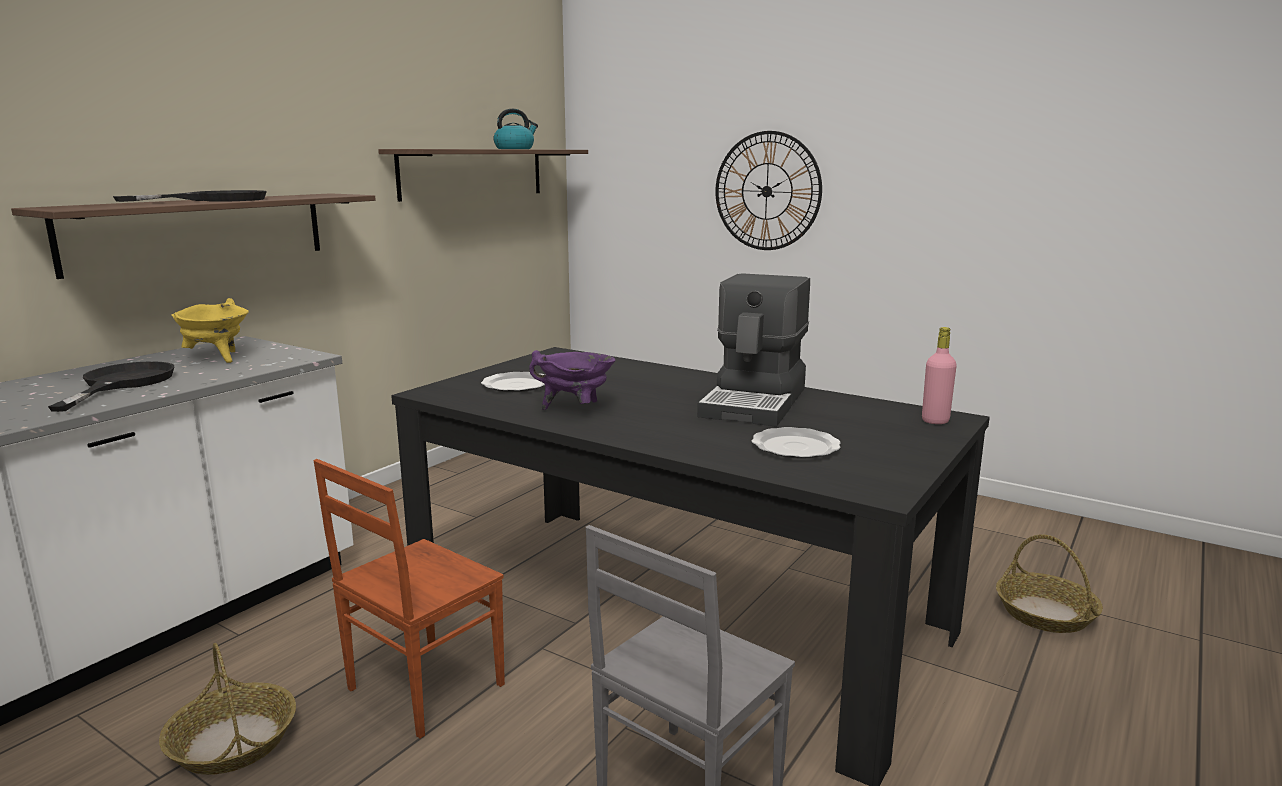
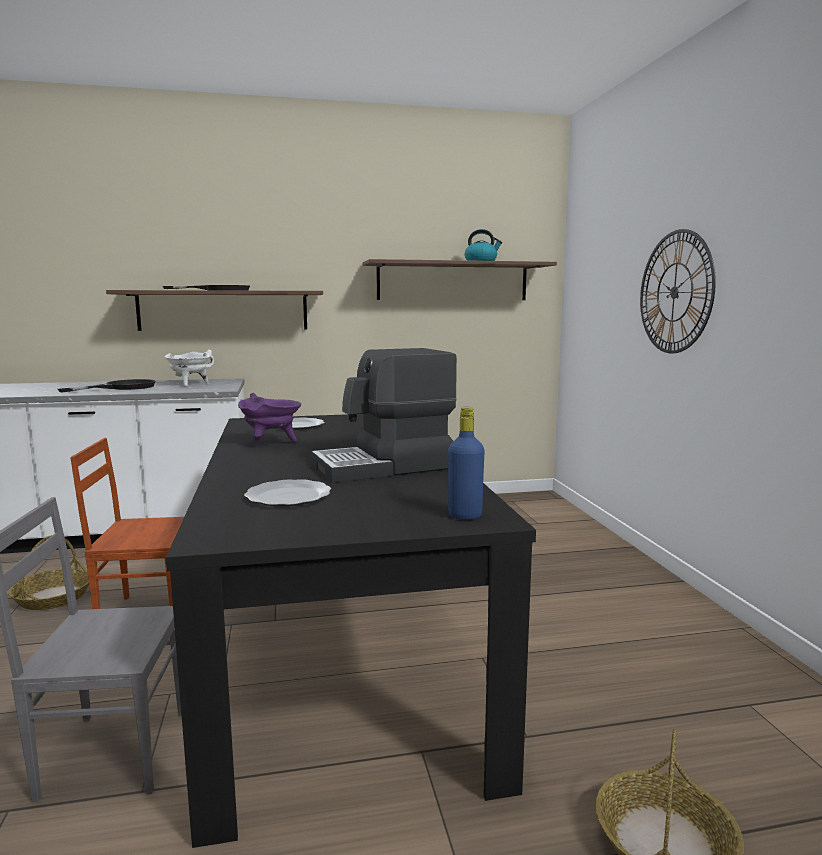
camera: 45 degrees right, 5 degrees down
(217, 359) = (190, 384): yellow cooking pot -> white cooking pot
(935, 421) = (465, 516): pink bottle -> blue bottle

